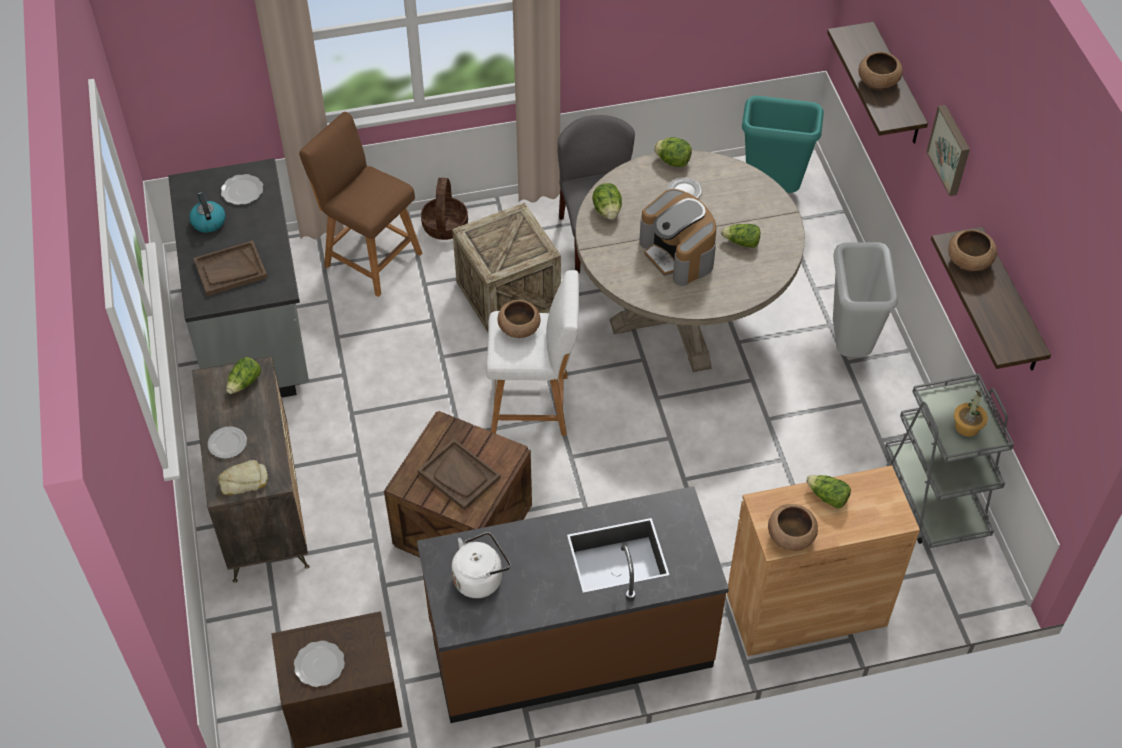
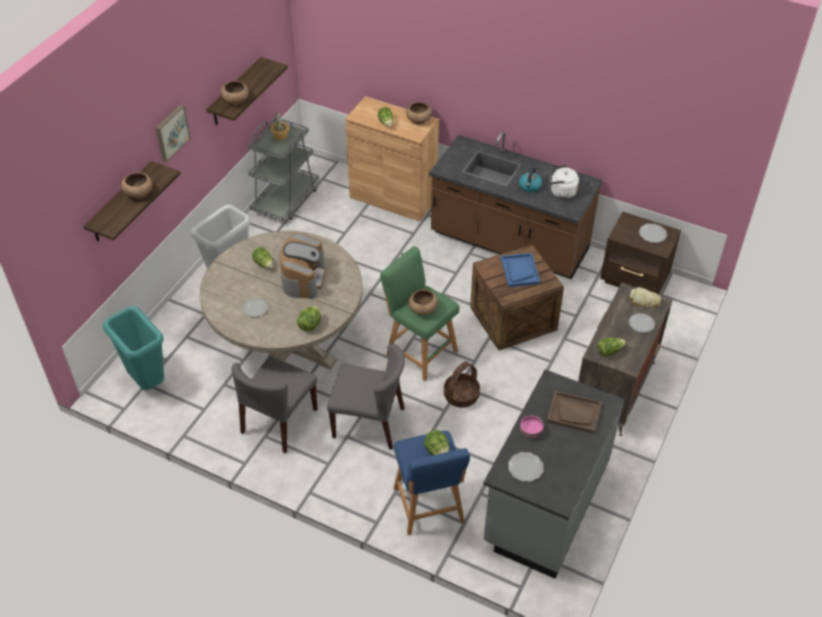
camera: 140 degrees left, 5 degrees down
(208, 221) = (565, 458): kettle -> kettle (530, 186)
(264, 226) = (530, 430): none -> pink bowl
(369, 257) = (429, 508): brown stool -> blue stool
(445, 225) = (360, 498): basket -> basket (461, 396)
(459, 476) = (520, 271): brown tray -> blue tray
(508, 294) = (369, 422): crate -> grey chair
(535, 404) = (419, 351): white stool -> green stool
(673, 161) = (237, 330): lettuce -> lettuce (437, 451)

